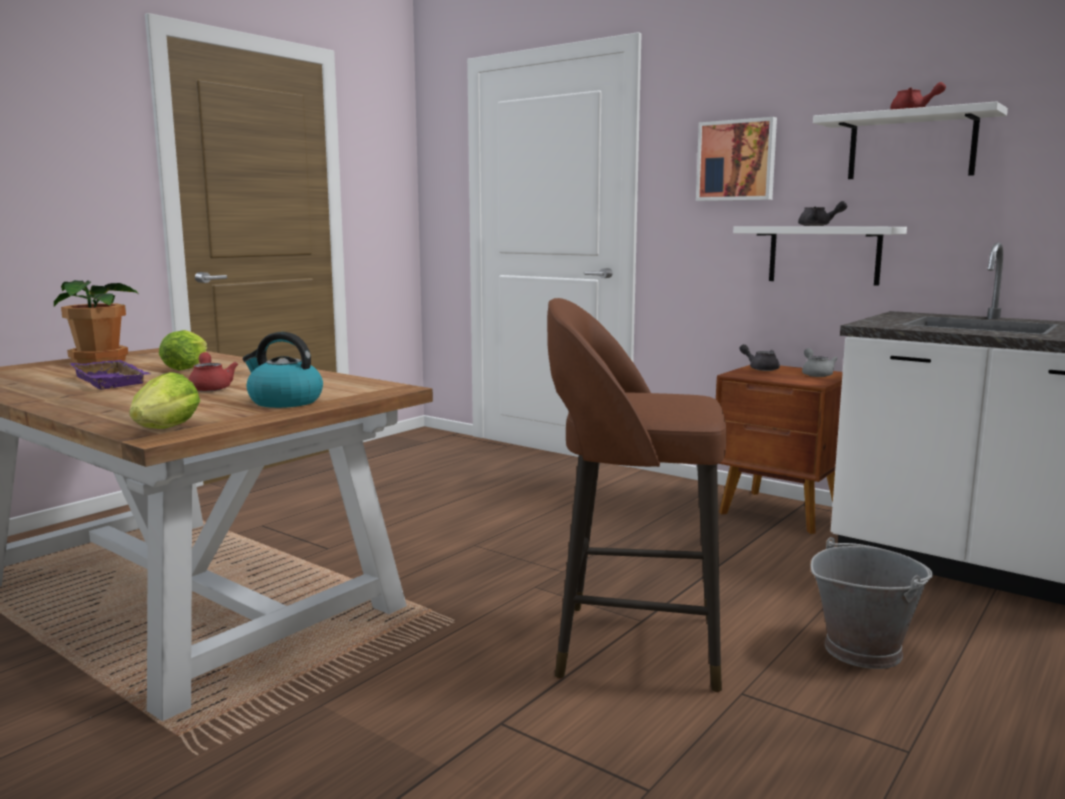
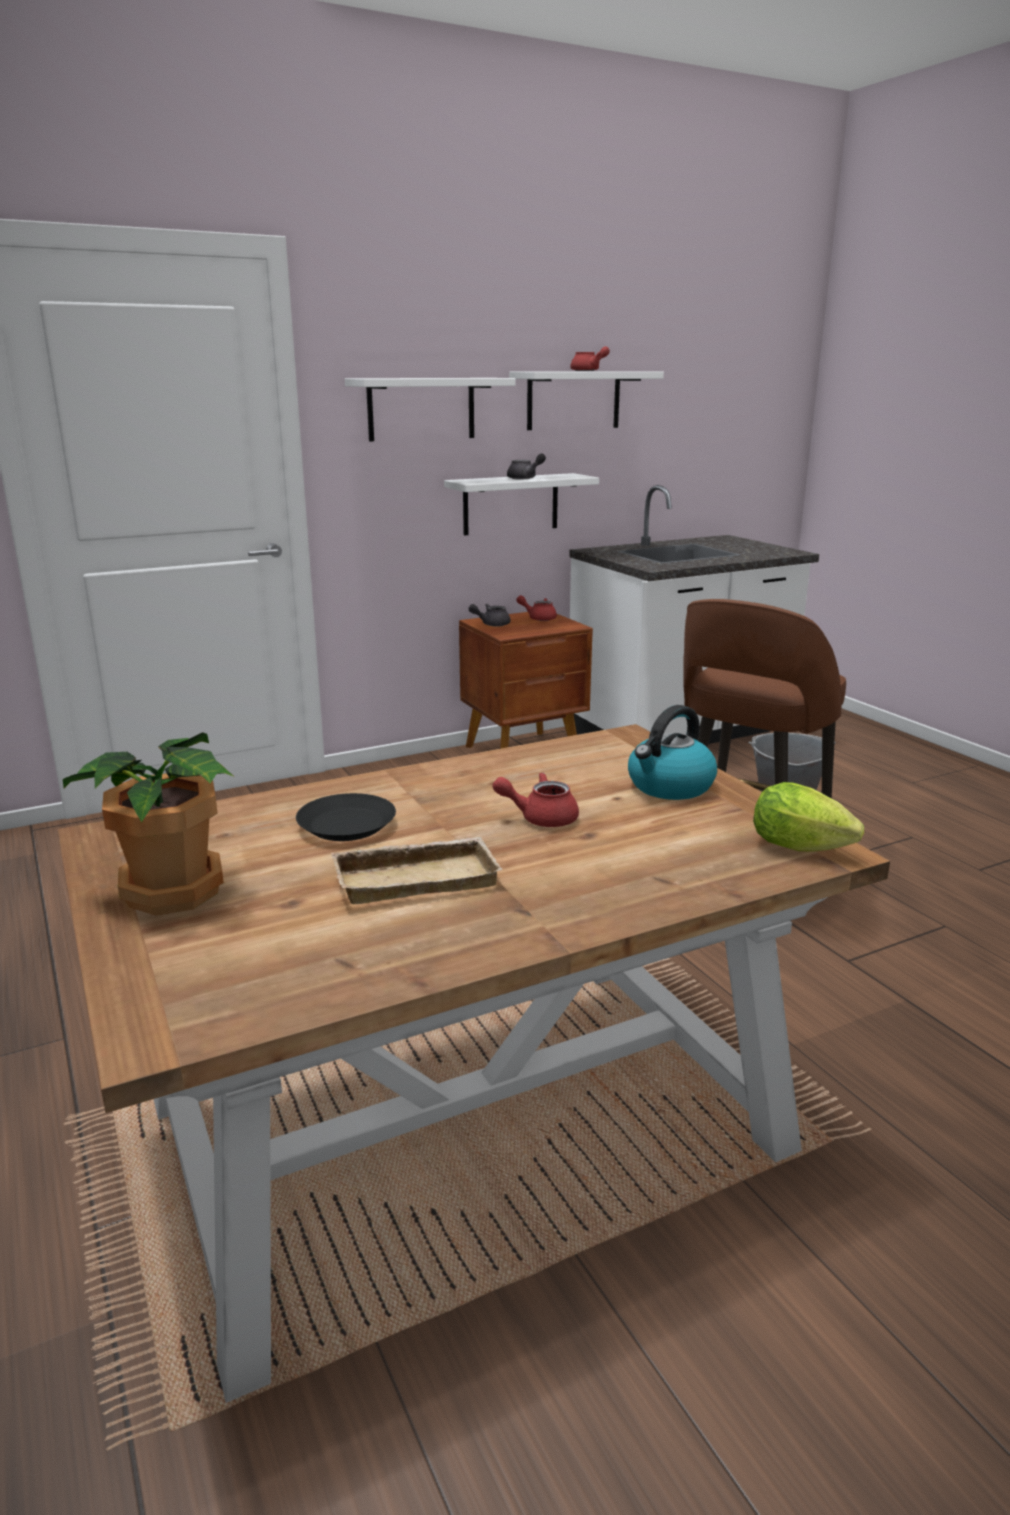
camera: 65 degrees left, 10 degrees up
(114, 381) = (417, 877): purple tray -> beige tray
(188, 368) = (347, 826): lettuce -> black plate
(737, 160) = (421, 409): picture -> white shelf
(816, 374) = (538, 618): grey teapot -> red teapot

